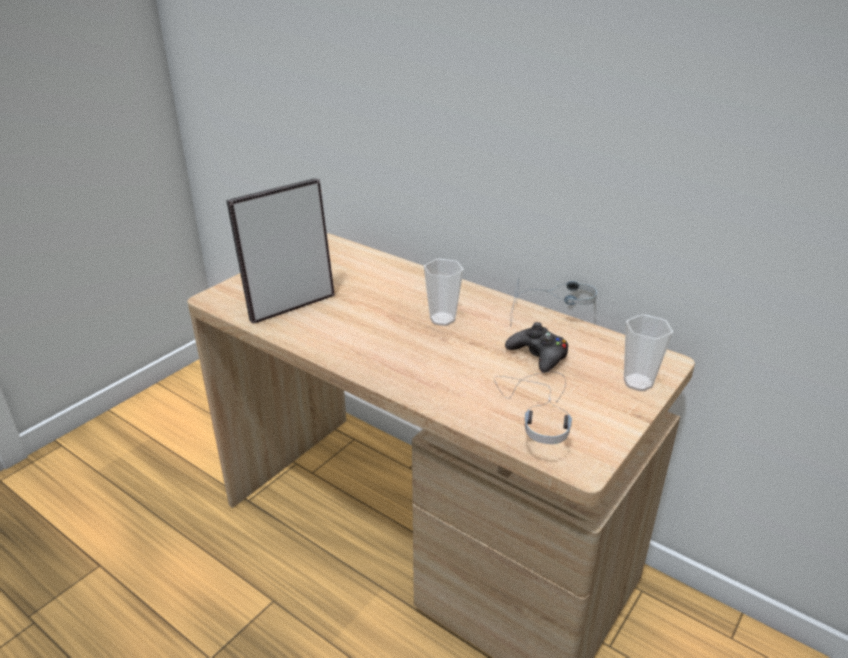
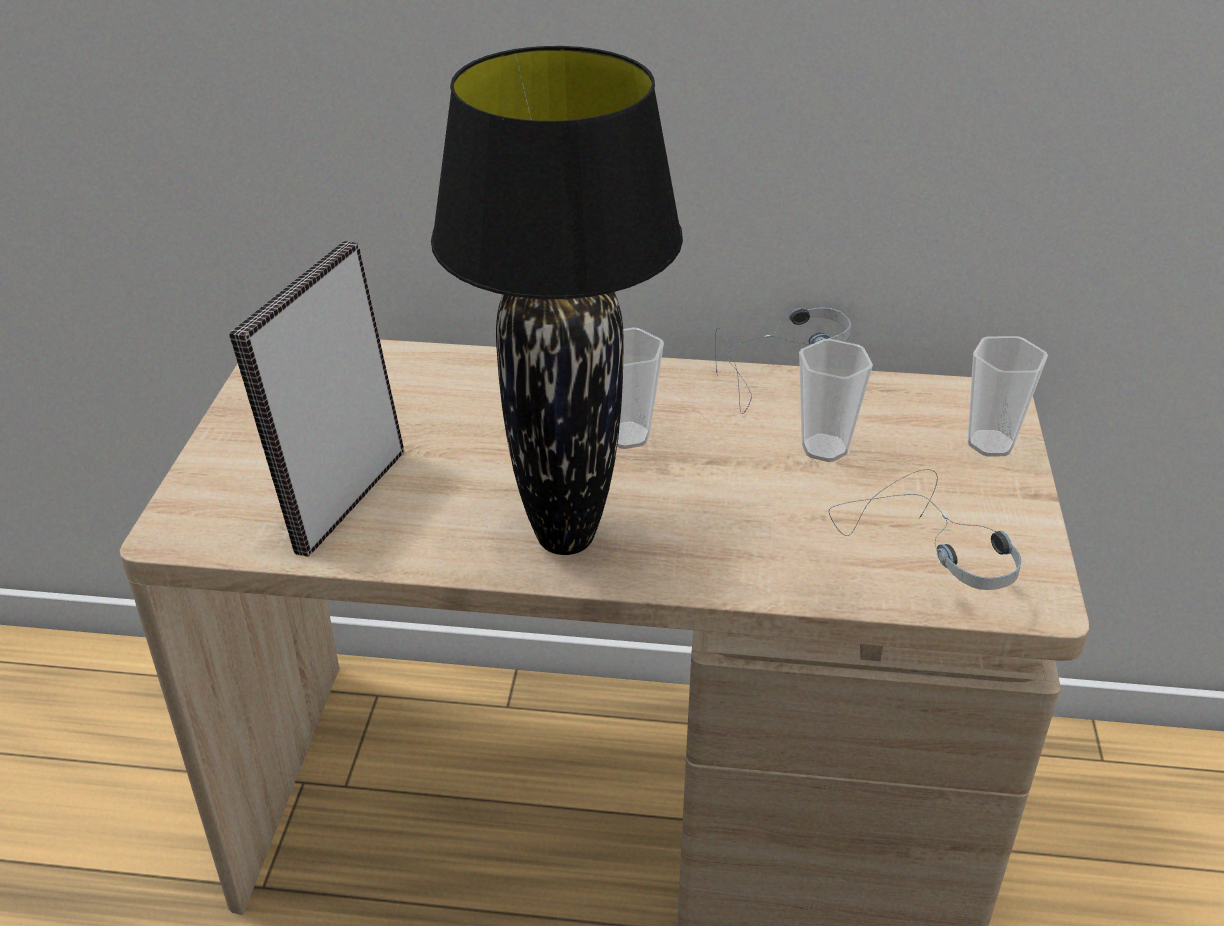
camera: 30 degrees left, 5 degrees up
(368, 352) = (567, 537): none -> black table lamp
(538, 355) = (824, 448): black game controller -> cup

